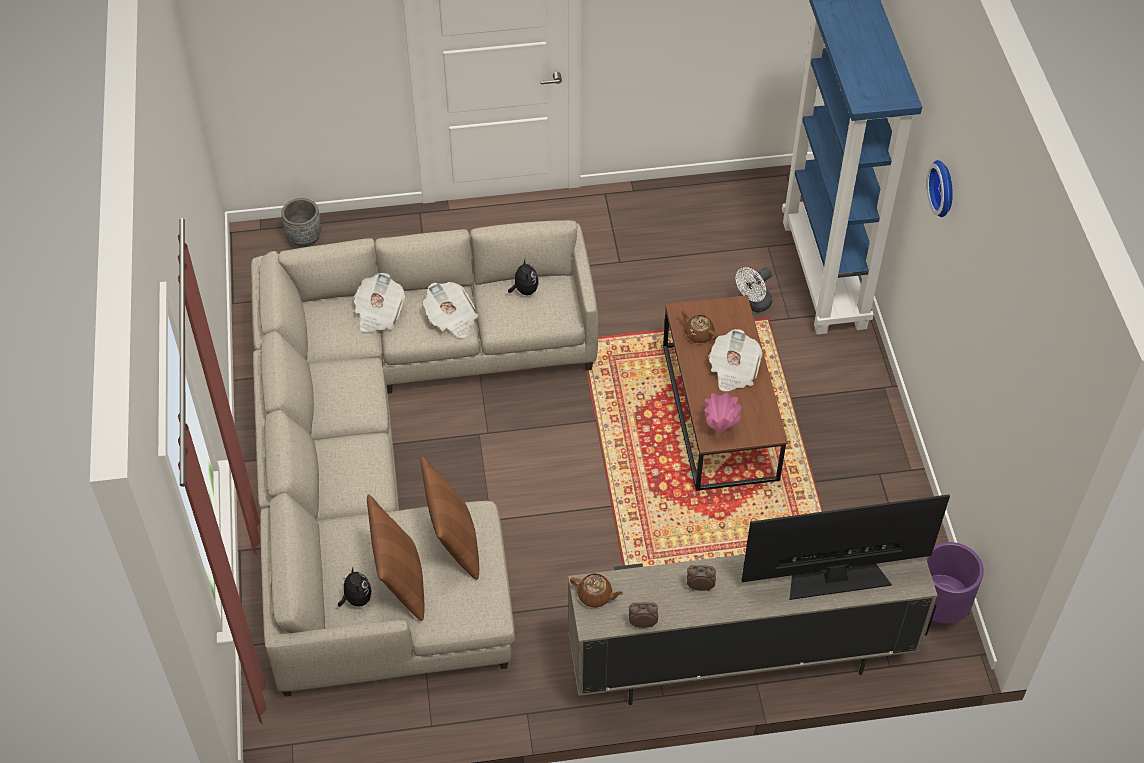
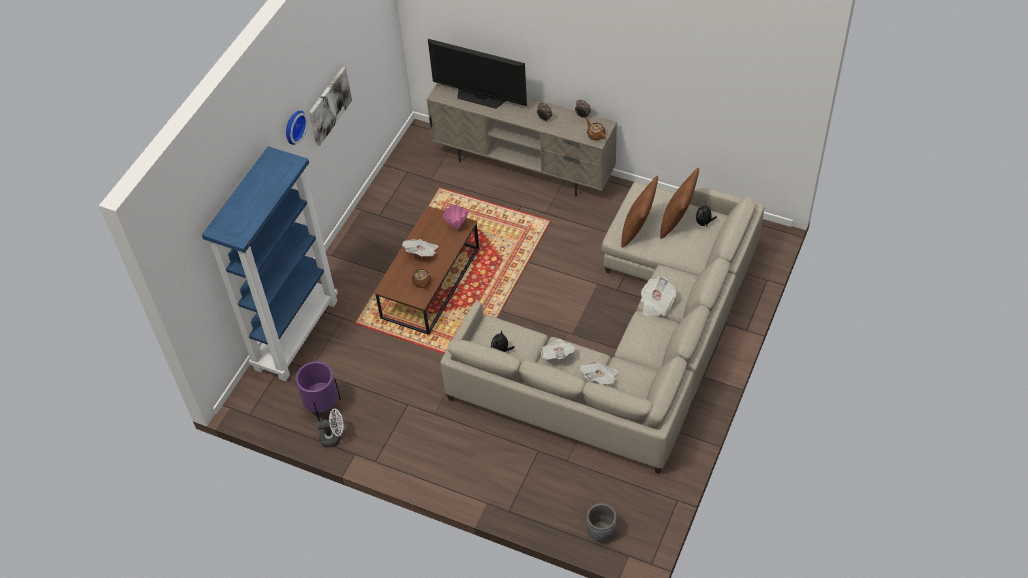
camera: 145 degrees left, 0 degrees up
(361, 441) = (656, 303): none -> newspaper
(753, 304) = (354, 336): white fan -> white fan (334, 437)
(938, 613) = (415, 147): purple planter -> purple planter (323, 407)
(965, 298) = (329, 105): none -> picture

